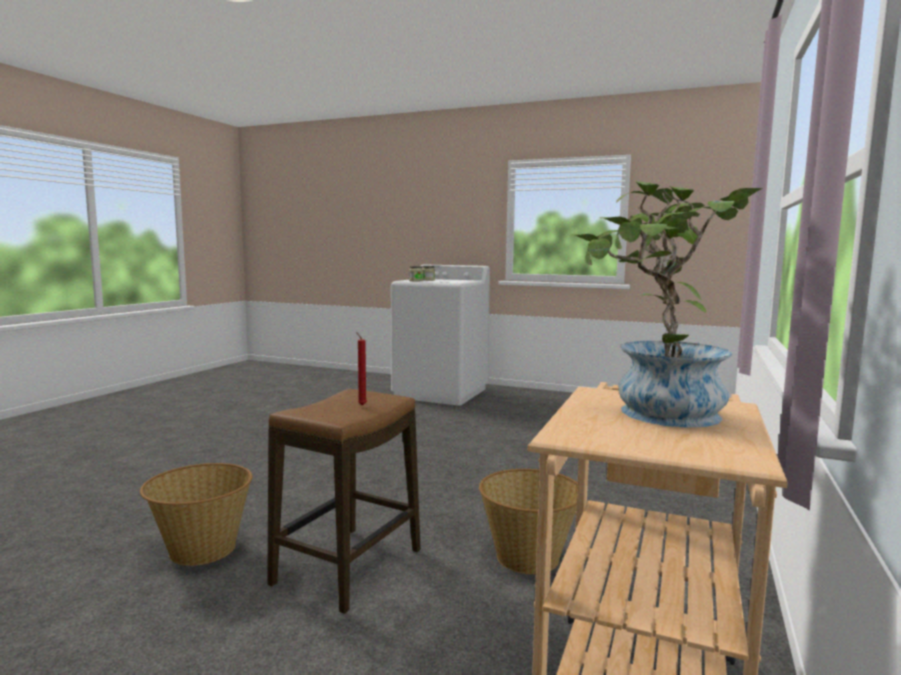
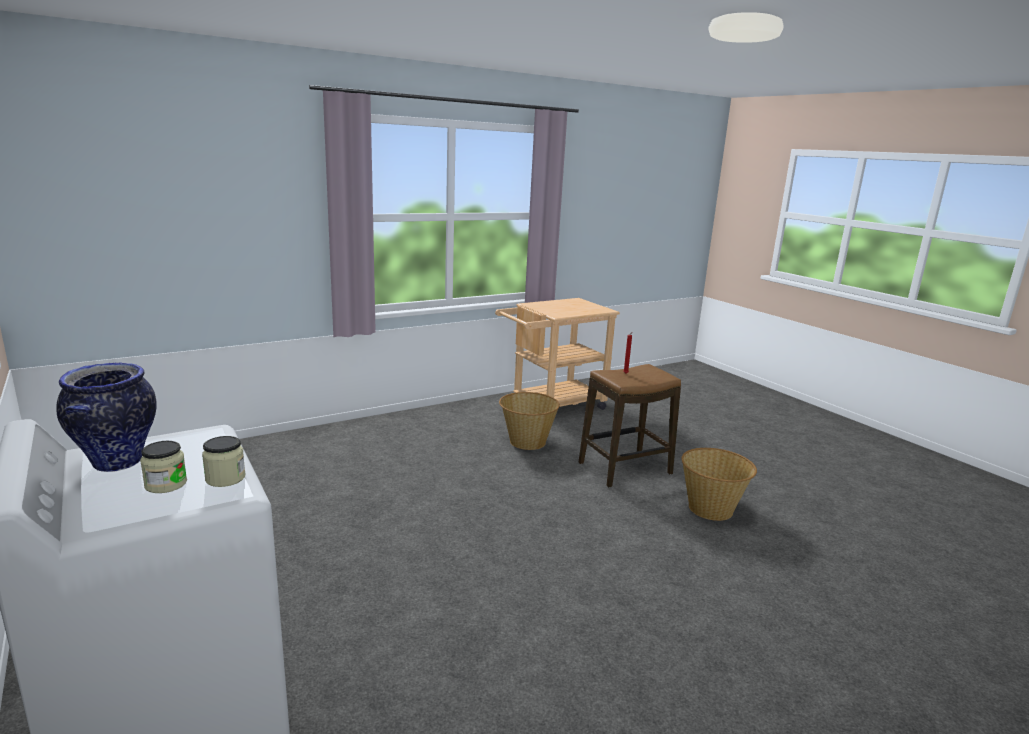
camera: 145 degrees left, 10 degrees up
(456, 280) = (117, 463): none -> vase
(654, 413) = (562, 308): potted plant -> none

